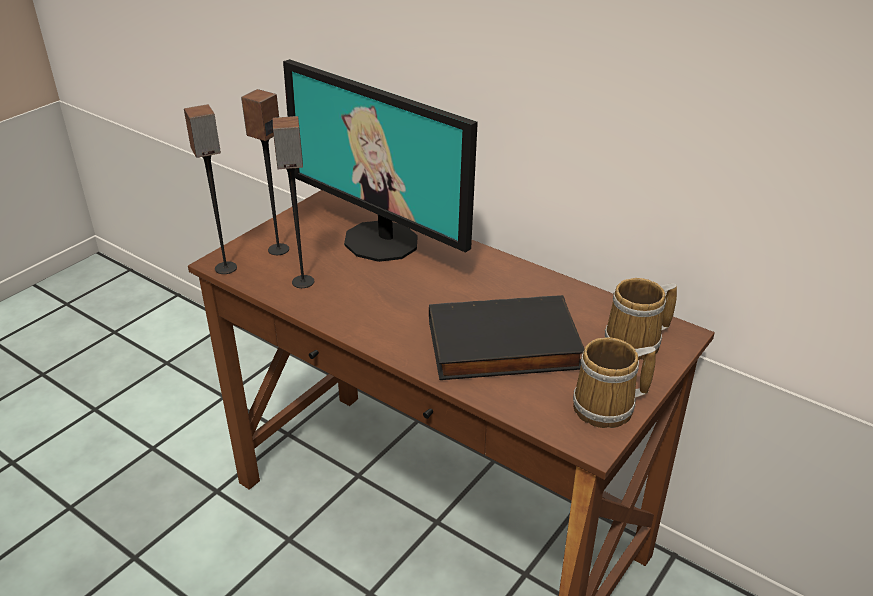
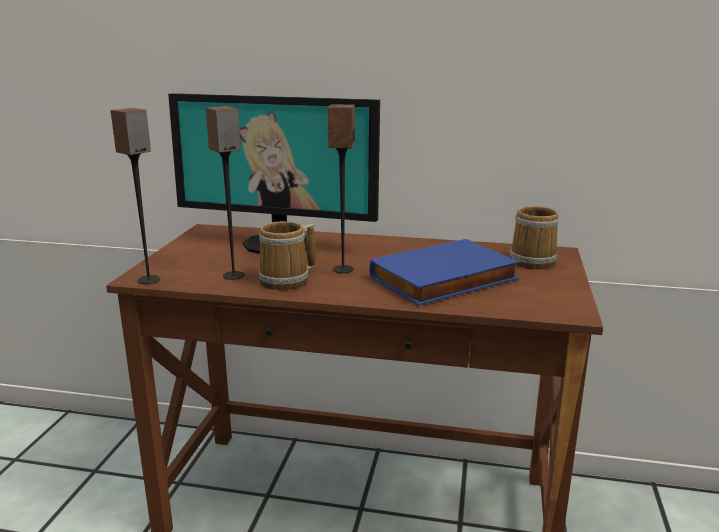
camera: 25 degrees left, 15 degrees down
(278, 249) = (189, 262): speaker -> speaker (342, 269)
(502, 347) = (444, 280): black book -> blue book
(608, 407) = (560, 294): mug -> mug (288, 280)

